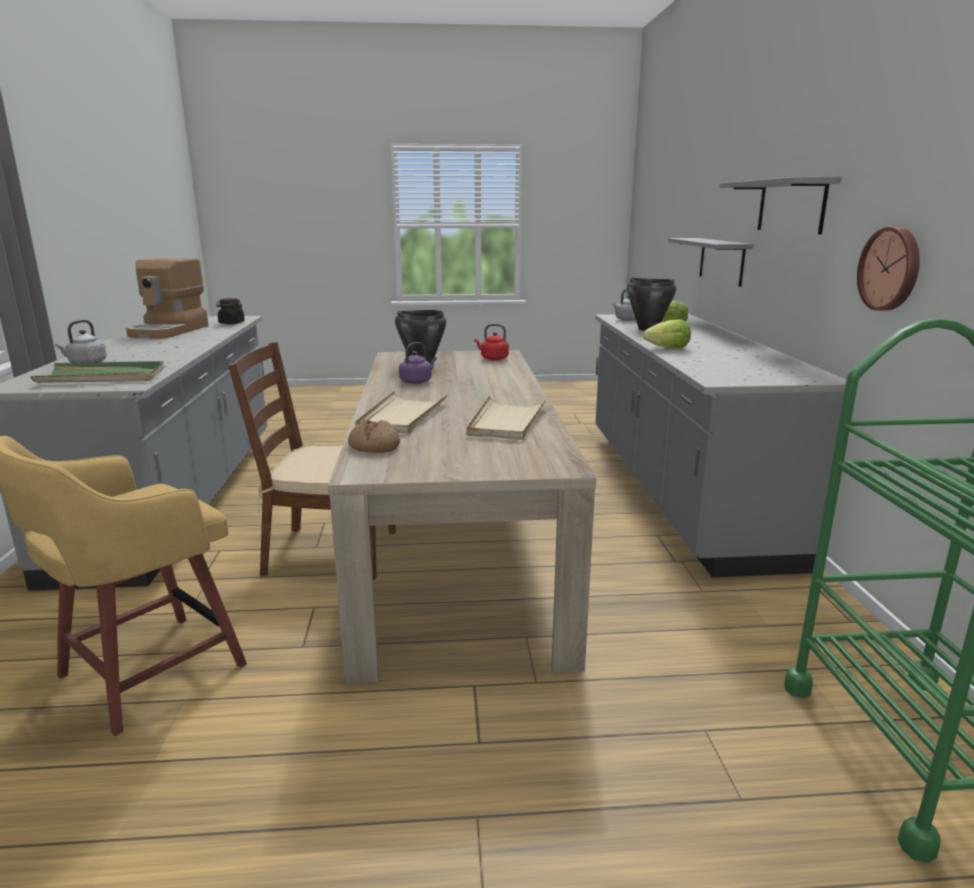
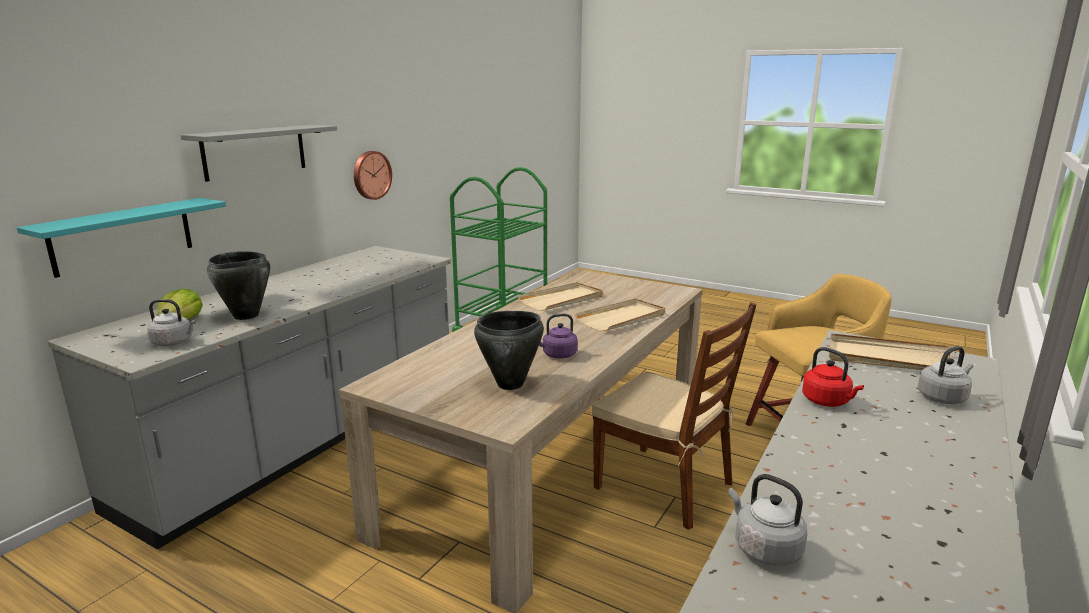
camera: 145 degrees left, 0 degrees up
(103, 377) = (888, 358): green tray -> beige tray
(169, 331) = (901, 524): coffee machine -> none
(231, 323) = (764, 548): black jar -> grey kettle
(374, 447) = (663, 301): bread -> none
(493, 358) = (413, 376): red kettle -> red kettle (828, 402)
(668, 348) = (346, 287): lettuce -> none
(721, 261) = (123, 236): grey shelf -> turquoise shelf

